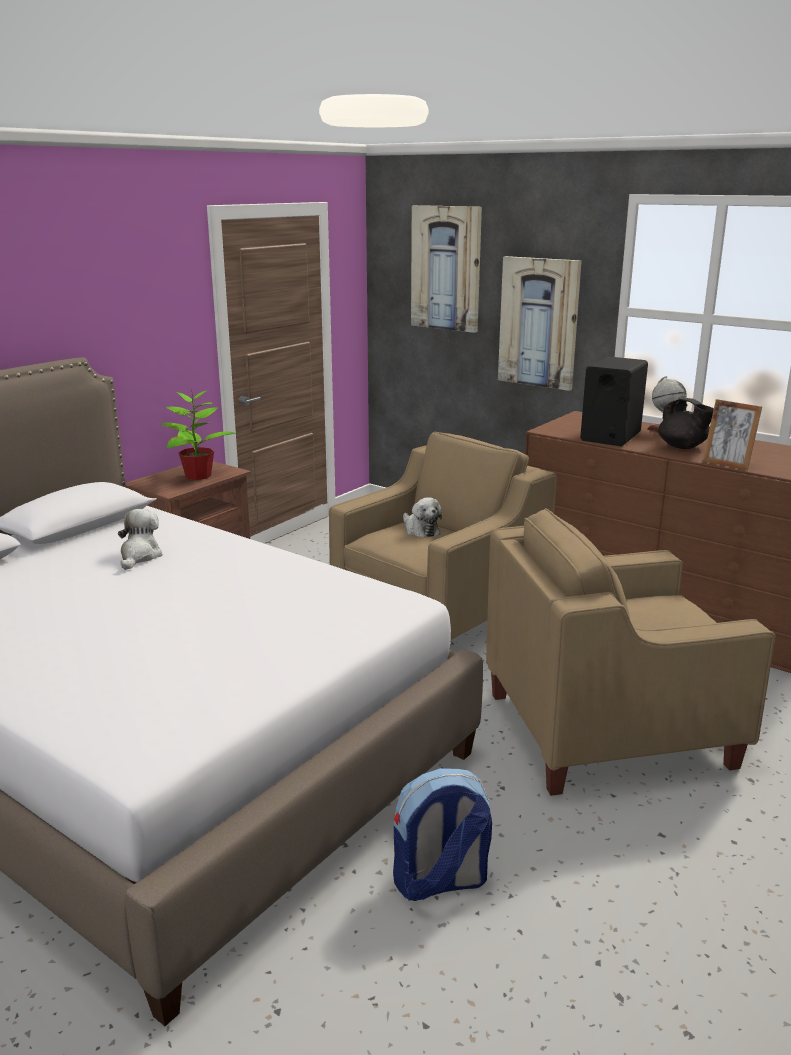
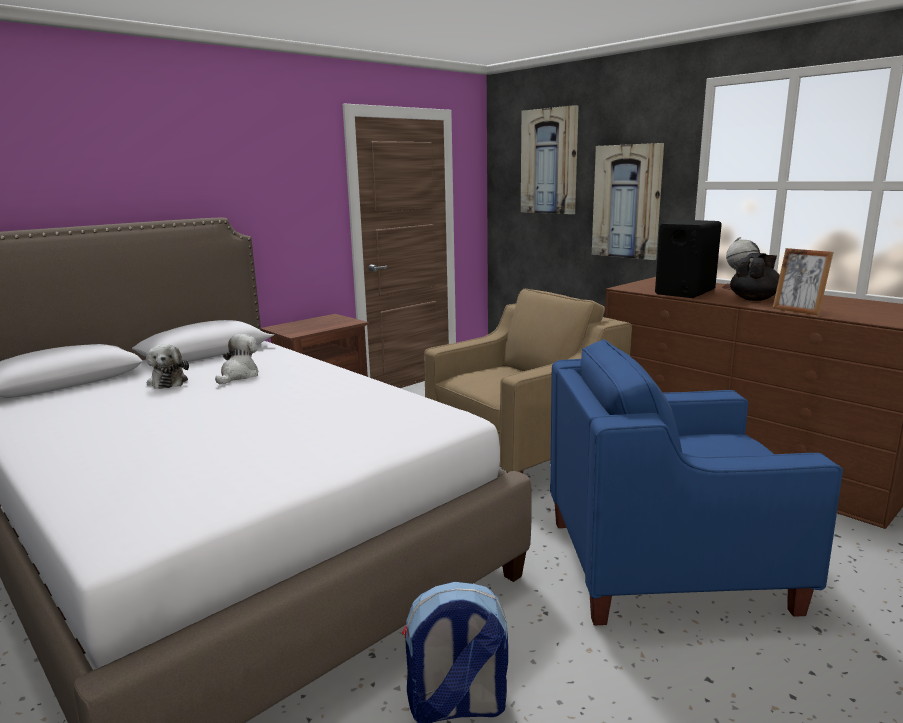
camera: 10 degrees right, 5 degrees down
(197, 476) = (323, 324): potted plant -> none
(420, 530) = (505, 373): plush toy -> plush toy (168, 381)
(607, 729) = (665, 563): beige armchair -> blue armchair
(683, 447) = (754, 299): black teapot -> black teapot turned 105 degrees counterclockwise

